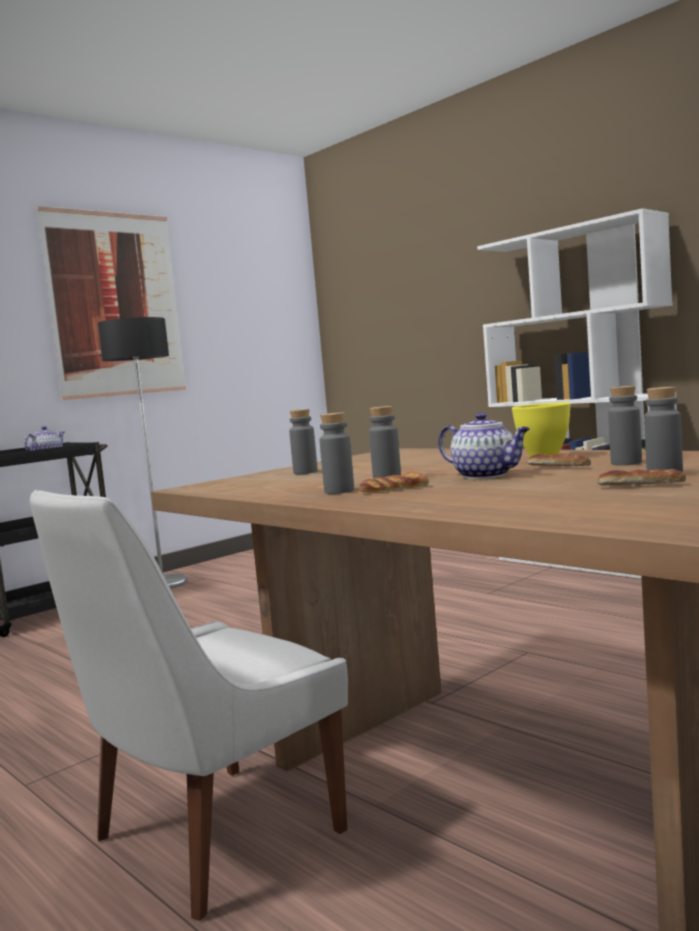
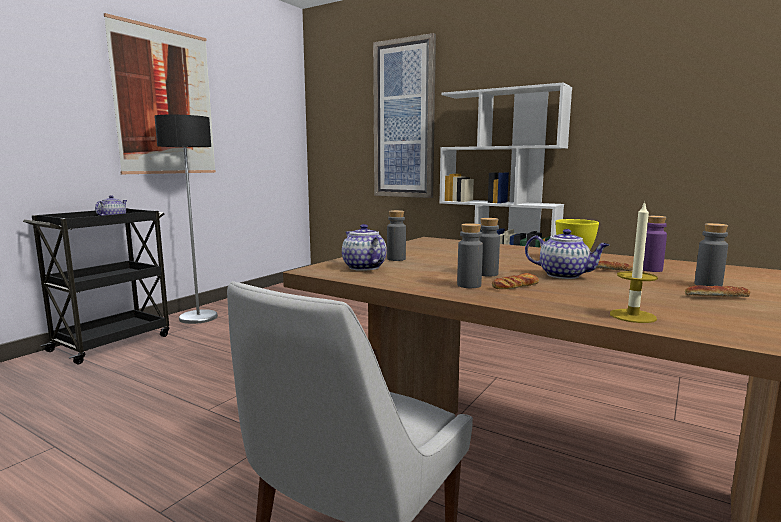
camera: 15 degrees left, 5 degrees up
(248, 482) = (363, 267): none -> teapot
(441, 291) = (404, 120): none -> picture
(475, 508) = (632, 316): none -> candle
(626, 463) = (651, 269): grey bottle -> purple bottle

